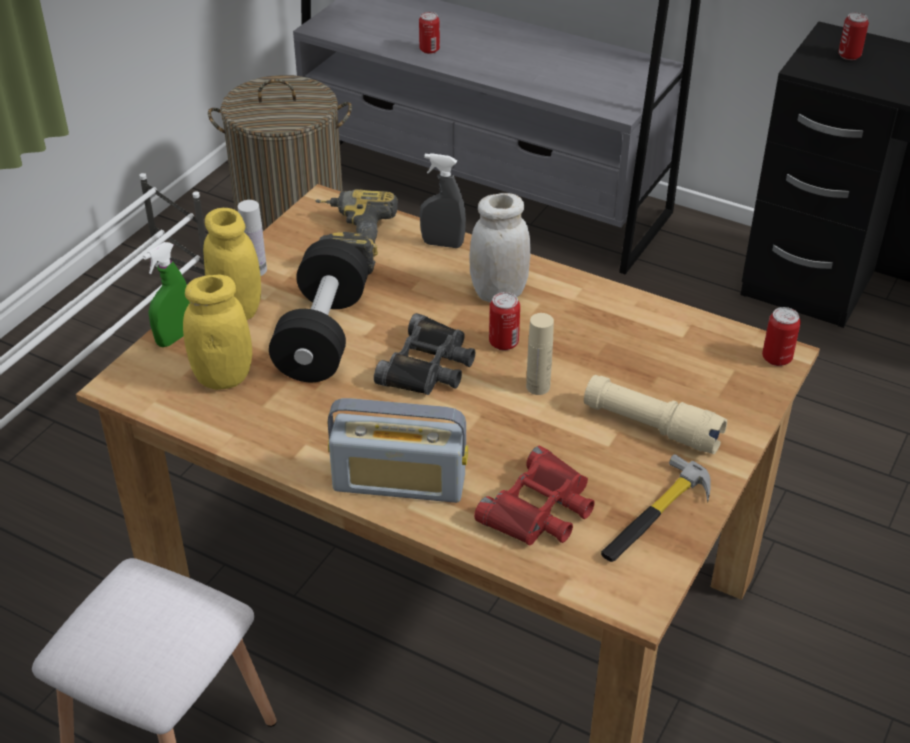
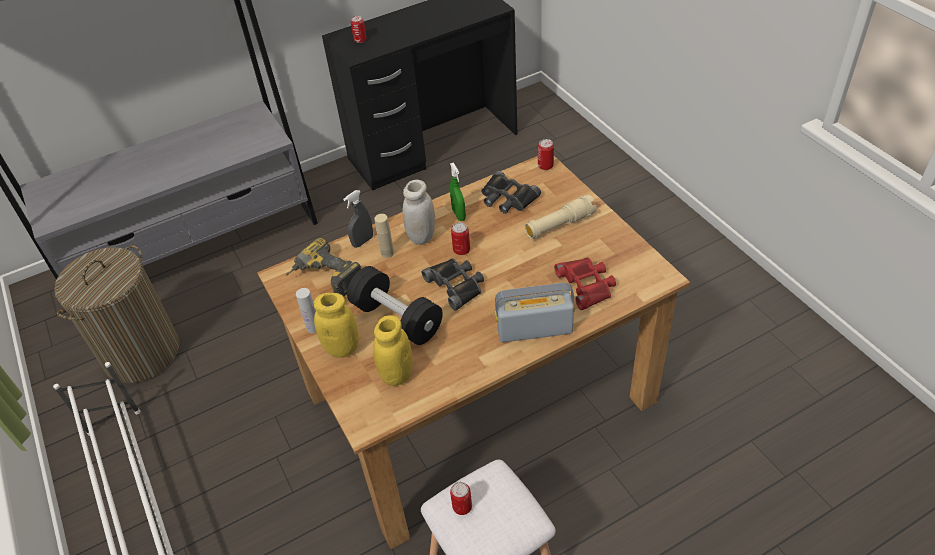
camera: 55 degrees left, 5 degrees up
(175, 337) = (343, 385): green spray bottle -> green spray bottle (459, 214)
(399, 483) = (534, 329): radio -> radio turned 135 degrees counterclockwise
(429, 50) = (132, 187): can -> can (462, 507)
(538, 387) = (503, 251): beige bottle -> beige bottle (387, 253)
(654, 516) = (616, 249): hammer -> none
(659, 345) = (507, 198): none -> black binoculars

